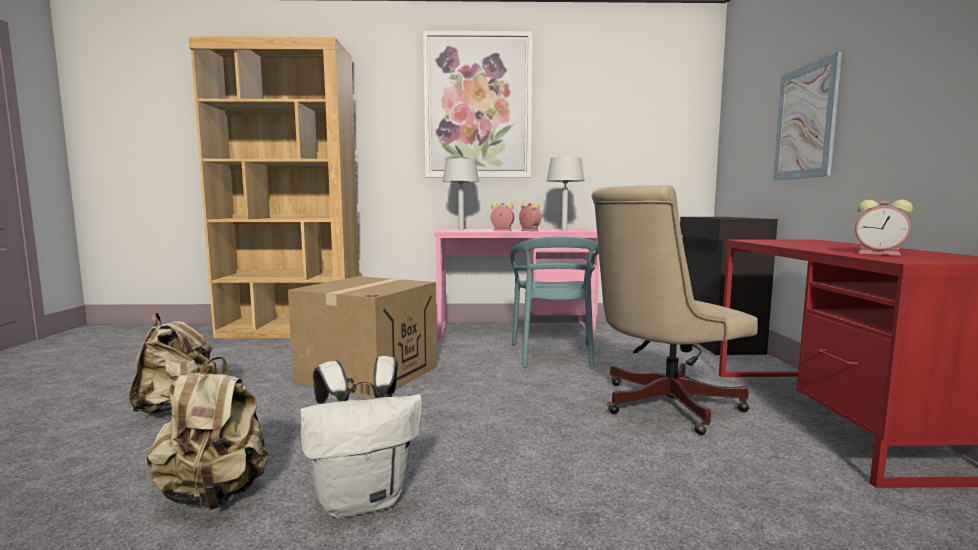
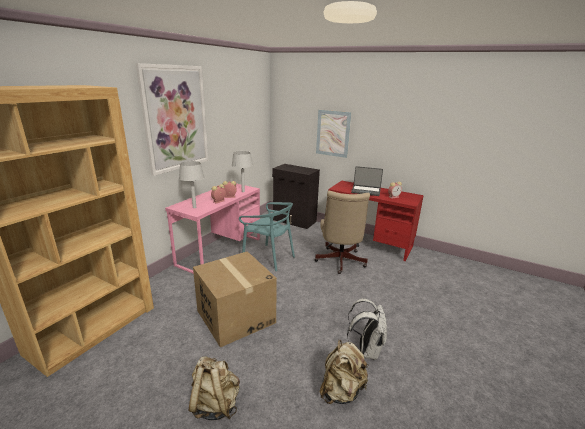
camera: 60 degrees left, 15 degrees up
(818, 245) = (366, 191): none -> laptop

